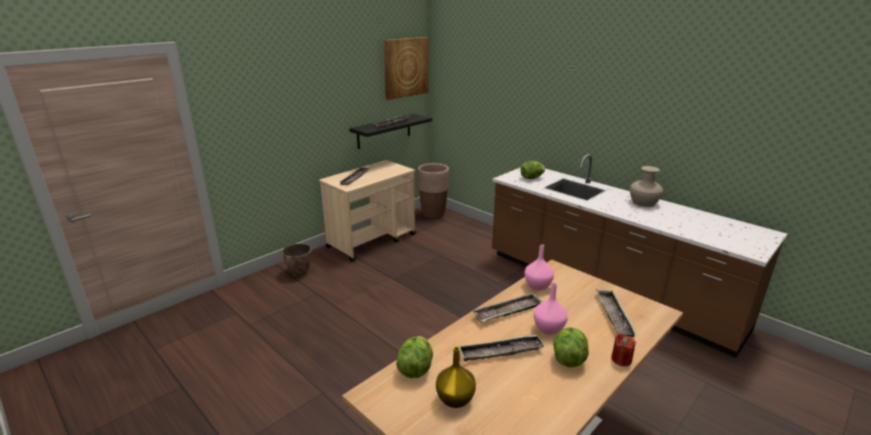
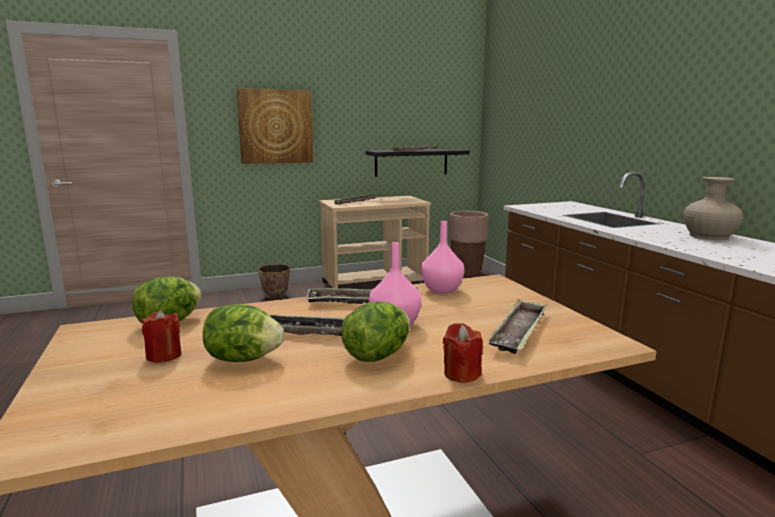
camera: 25 degrees right, 10 degrees down
(406, 67) = (446, 92): picture -> picture (275, 126)
(456, 399) = (164, 355): yellow vase -> red candle
(531, 178) = (557, 208): lettuce -> lettuce (243, 359)

